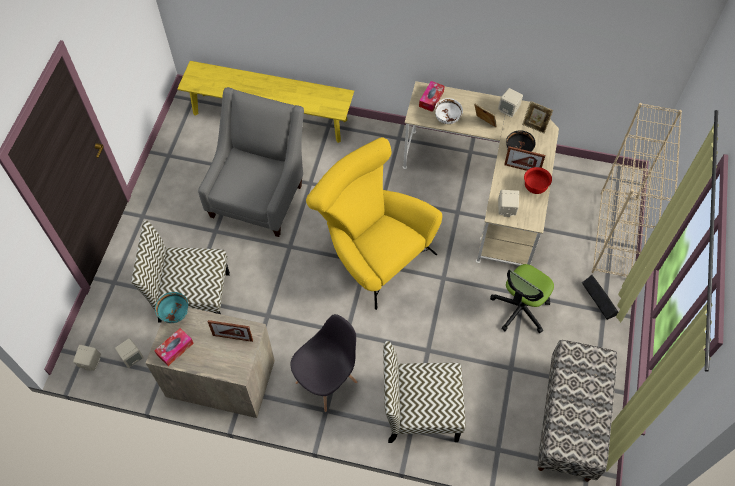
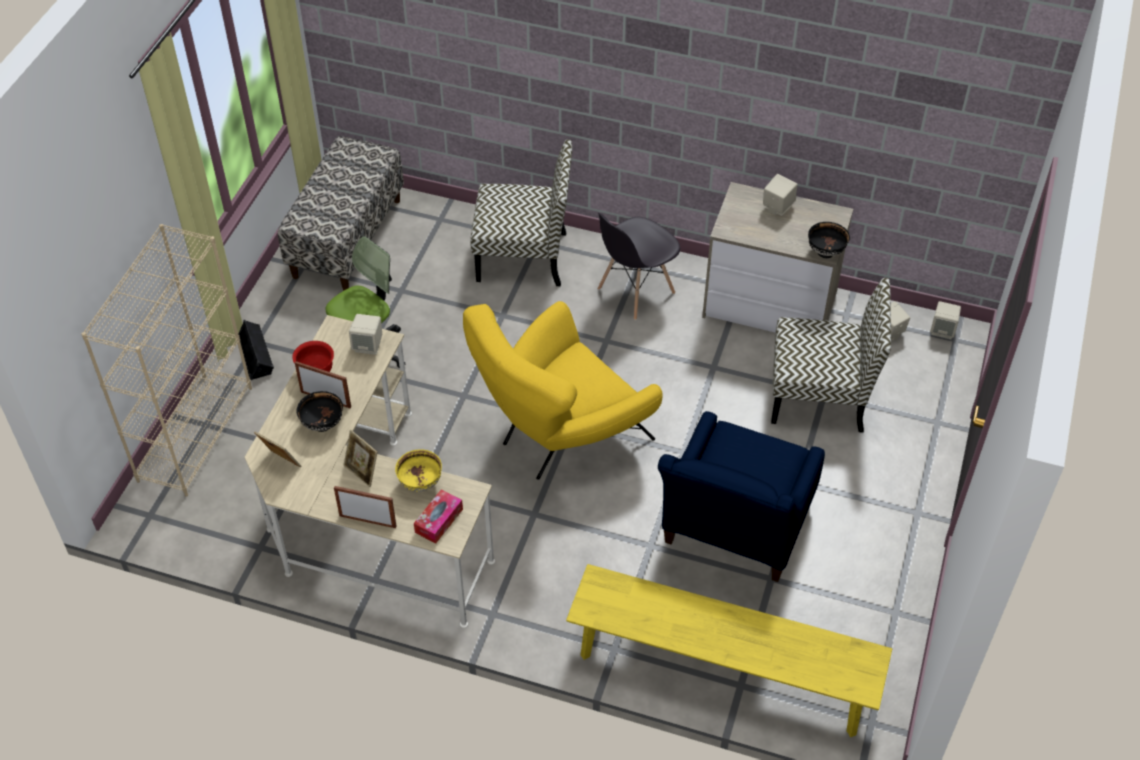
camera: 175 degrees left, 10 degrees down
(175, 314) = (825, 252): turquoise bowl -> black bowl
(175, 349) = (819, 219): tissue box -> none
(233, 337) = (750, 225): picture frame -> picture frame (367, 521)
(259, 195) = (733, 532): grey armchair -> blue armchair
(372, 252) = (560, 436): yellow armchair -> yellow armchair turned 90 degrees clockwise
(447, 119) = (420, 483): white bowl -> yellow bowl
(509, 110) = (314, 492): beige speaker -> beige speaker (777, 207)

